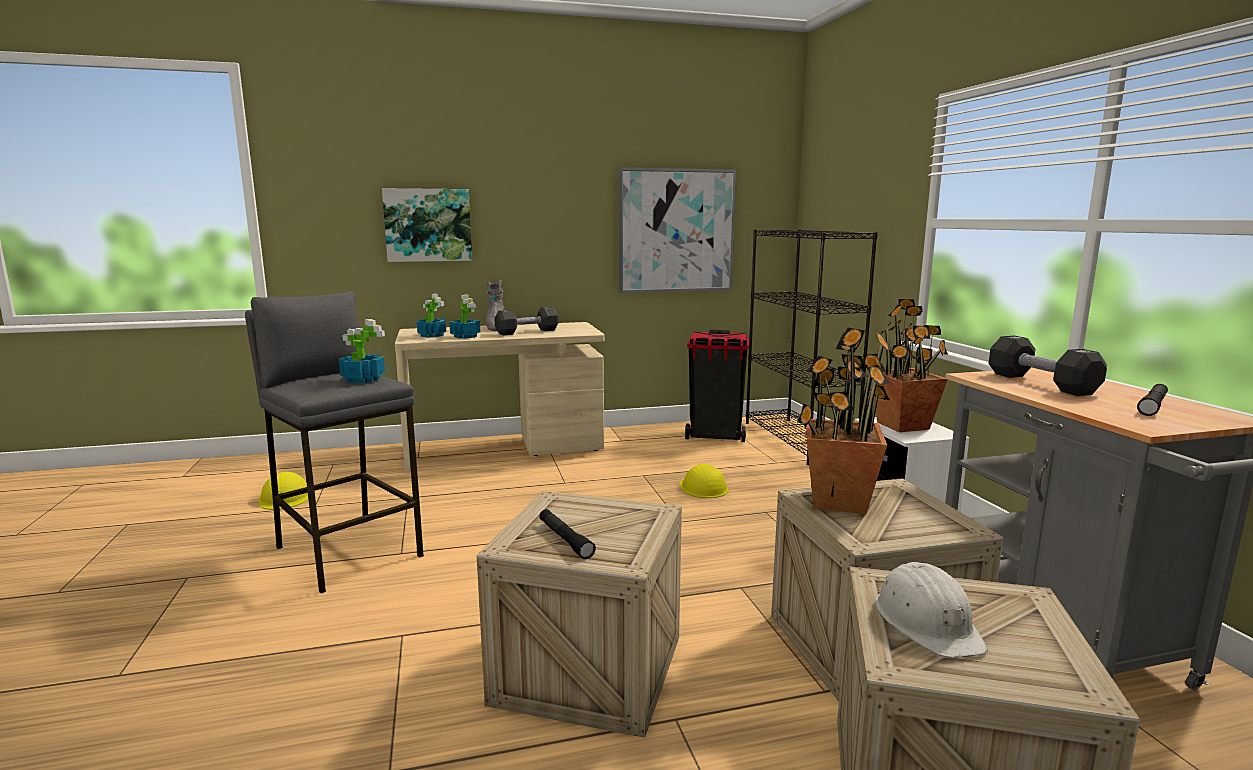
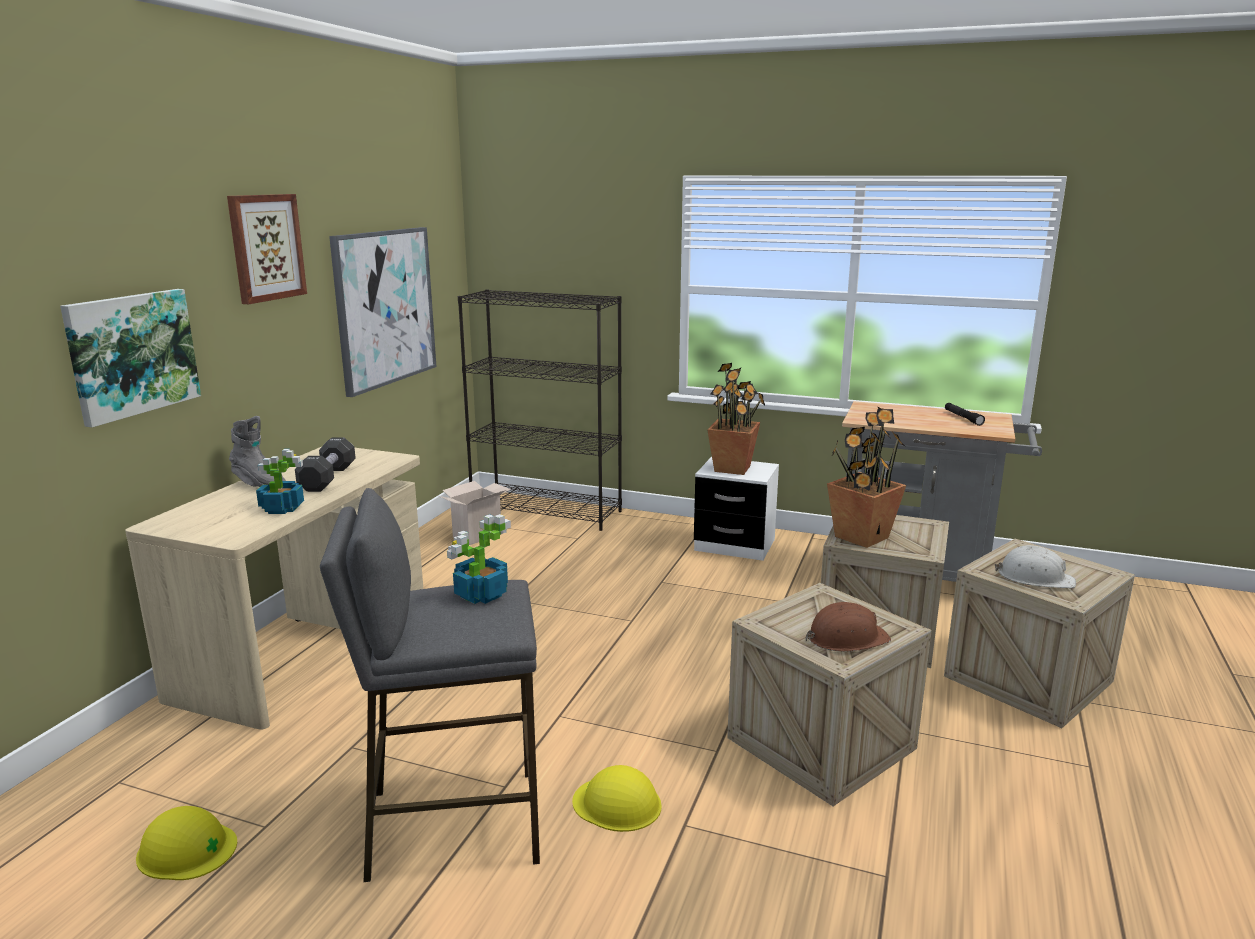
camera: 55 degrees left, 5 degrees up
(432, 335) = (229, 522): potted plant -> none
(551, 170) = (266, 247): none -> picture
(565, 539) = (846, 638): black flashlight -> brown hard hat
(703, 487) = (580, 585): yellow hard hat -> yellow hard hat (617, 804)
(715, 436) = (477, 535): black trash can -> cardboard box
(1041, 384) = (894, 416): black dumbbell -> none

